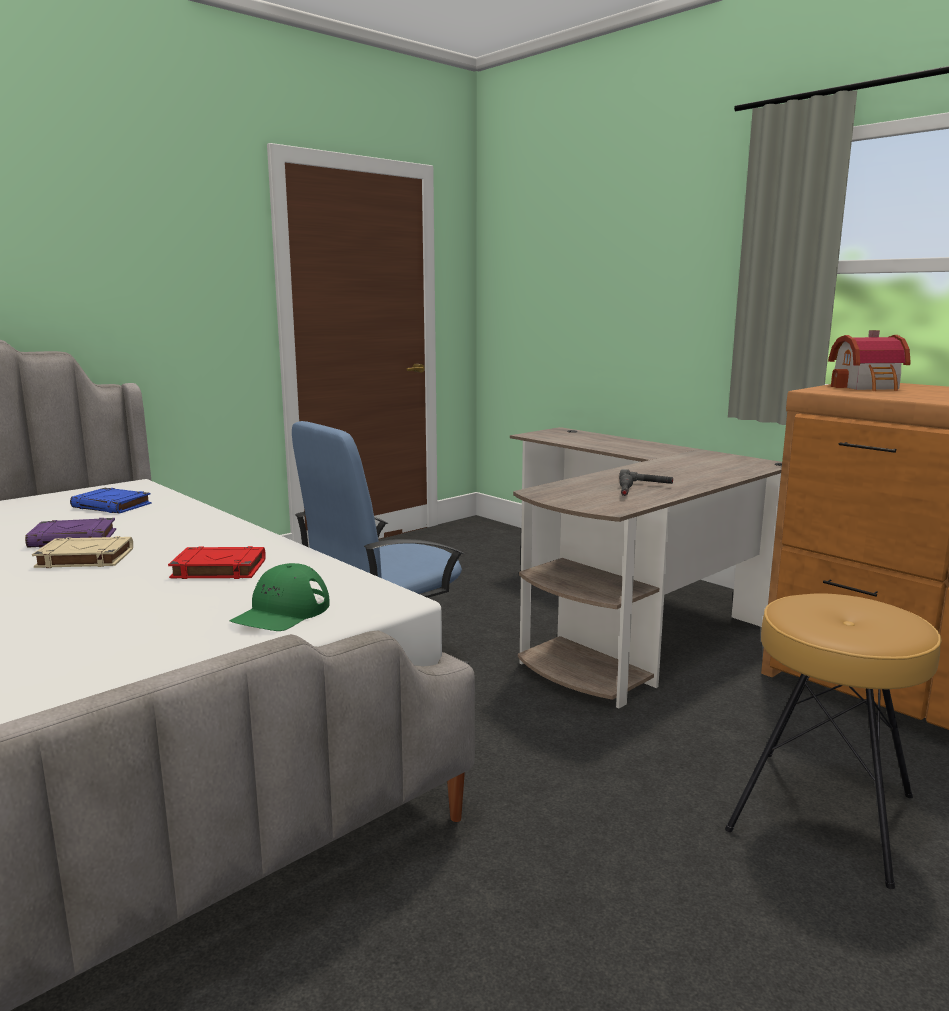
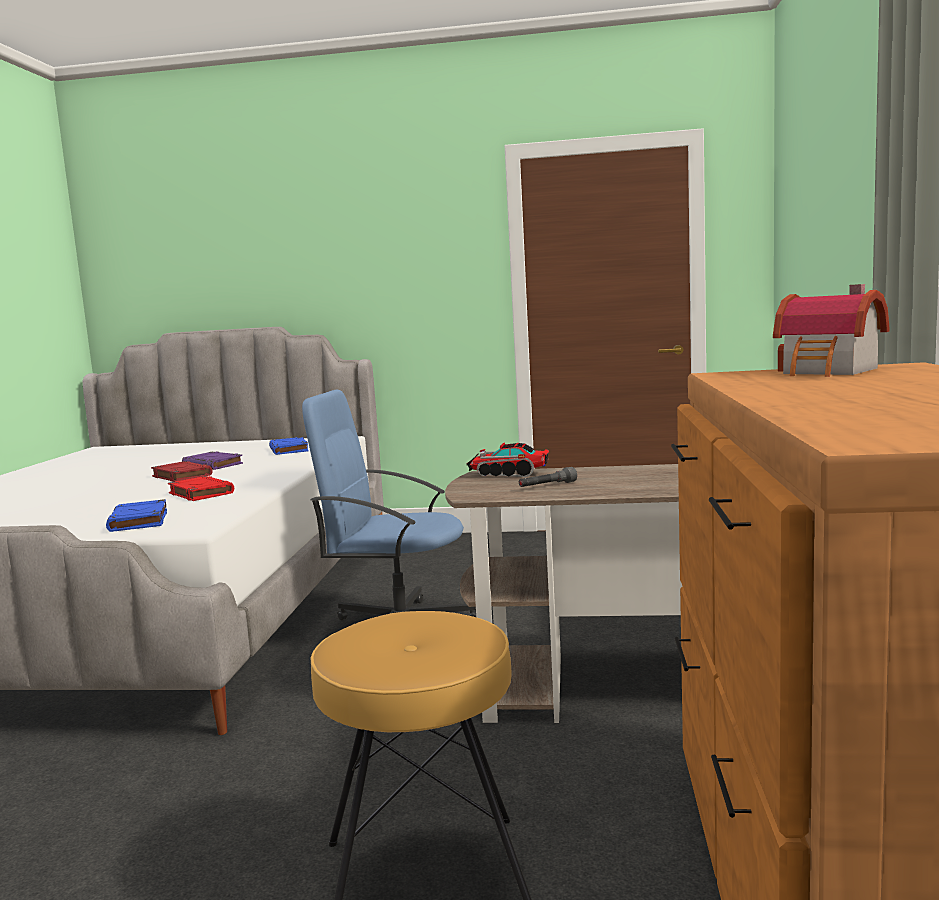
camera: 50 degrees right, 5 degrees down
(84, 558) = (181, 476): beige book -> red book
(281, 612) = (139, 521): green cap -> blue book
(556, 489) = (508, 474): none -> toy truck
(646, 484) = (601, 482): grey flashlight -> none

